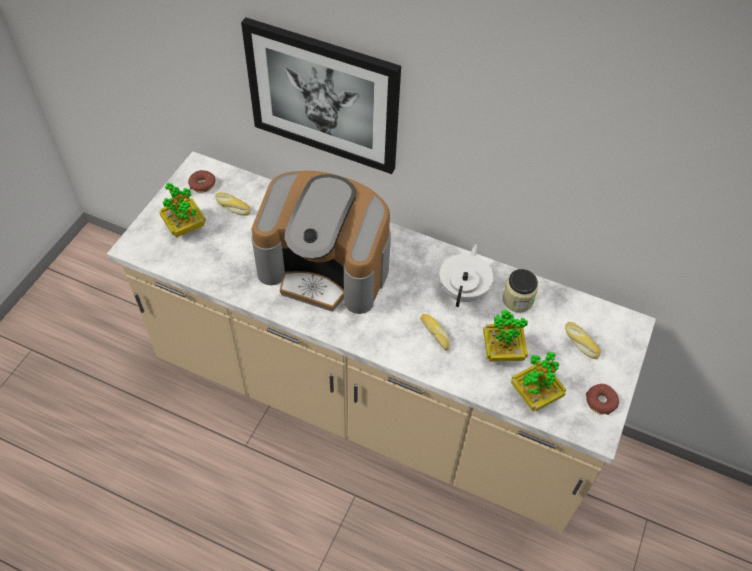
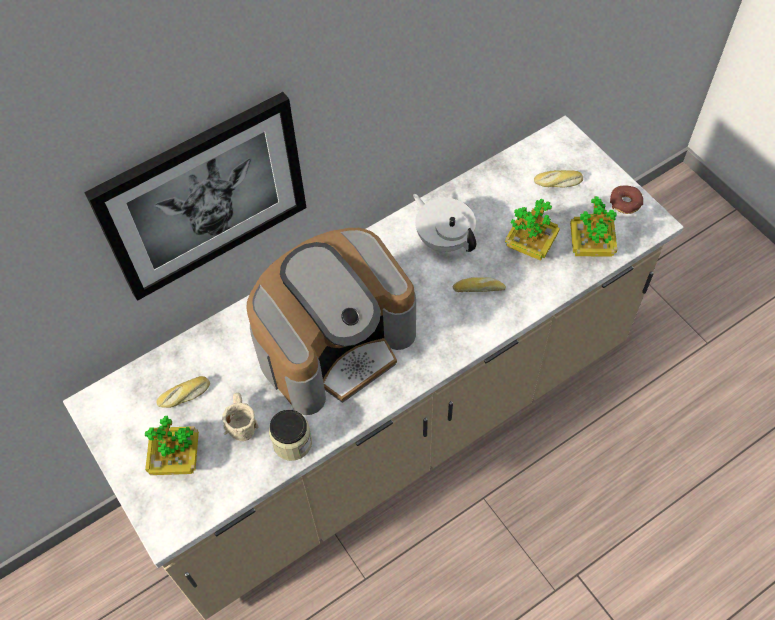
camera: 55 degrees left, 5 degrees up
(202, 184) = (126, 412): donut -> none
(231, 245) = (240, 422): none -> beige mug
(517, 300) = (482, 202): jar -> jar (292, 443)

